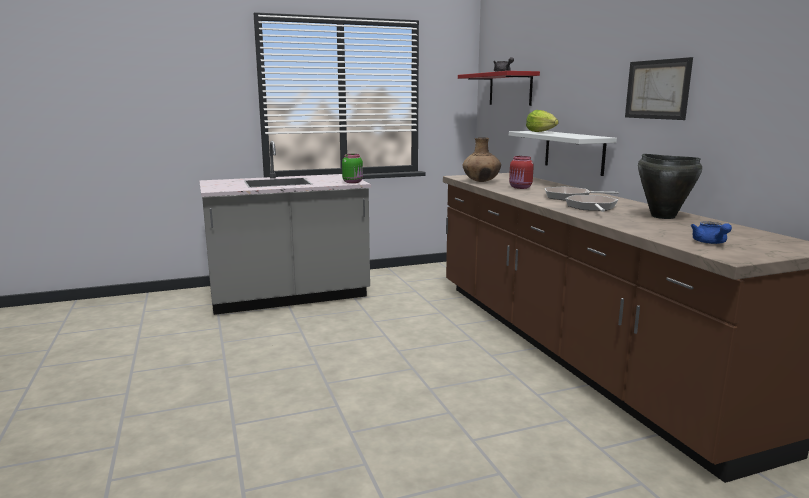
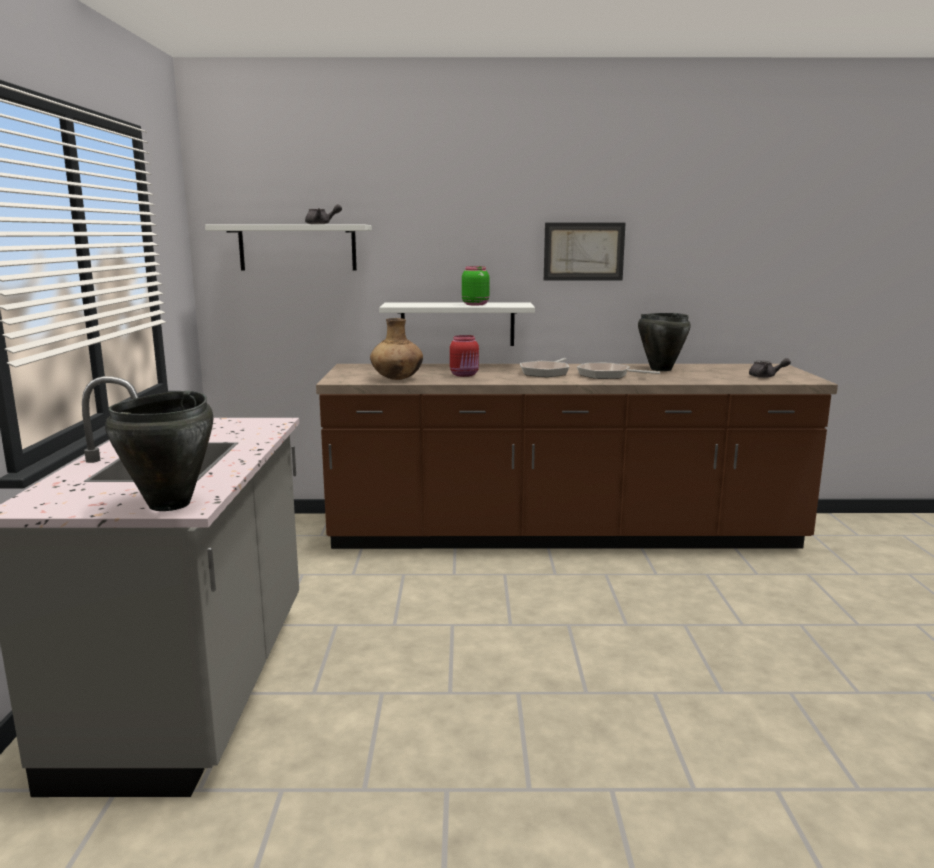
camera: 70 degrees left, 0 degrees up
(216, 188) = (171, 504): none -> black cooking pot
(353, 182) = (265, 422): green jar -> green jar (475, 304)
(510, 89) = (297, 247): red shelf -> white shelf
(540, 132) = (421, 304): lettuce -> none
(710, 243) = (766, 376): blue teapot -> grey teapot

